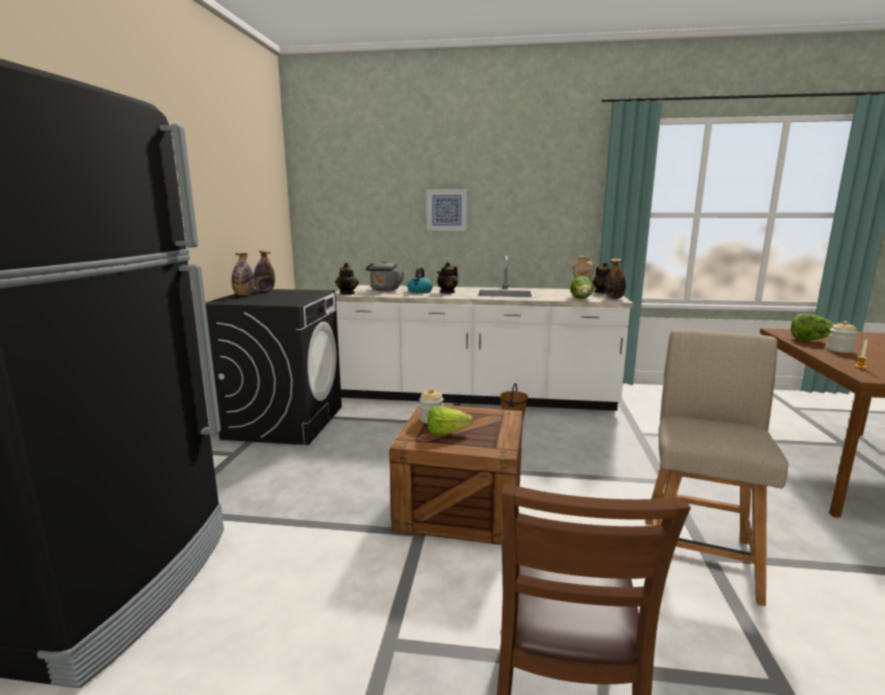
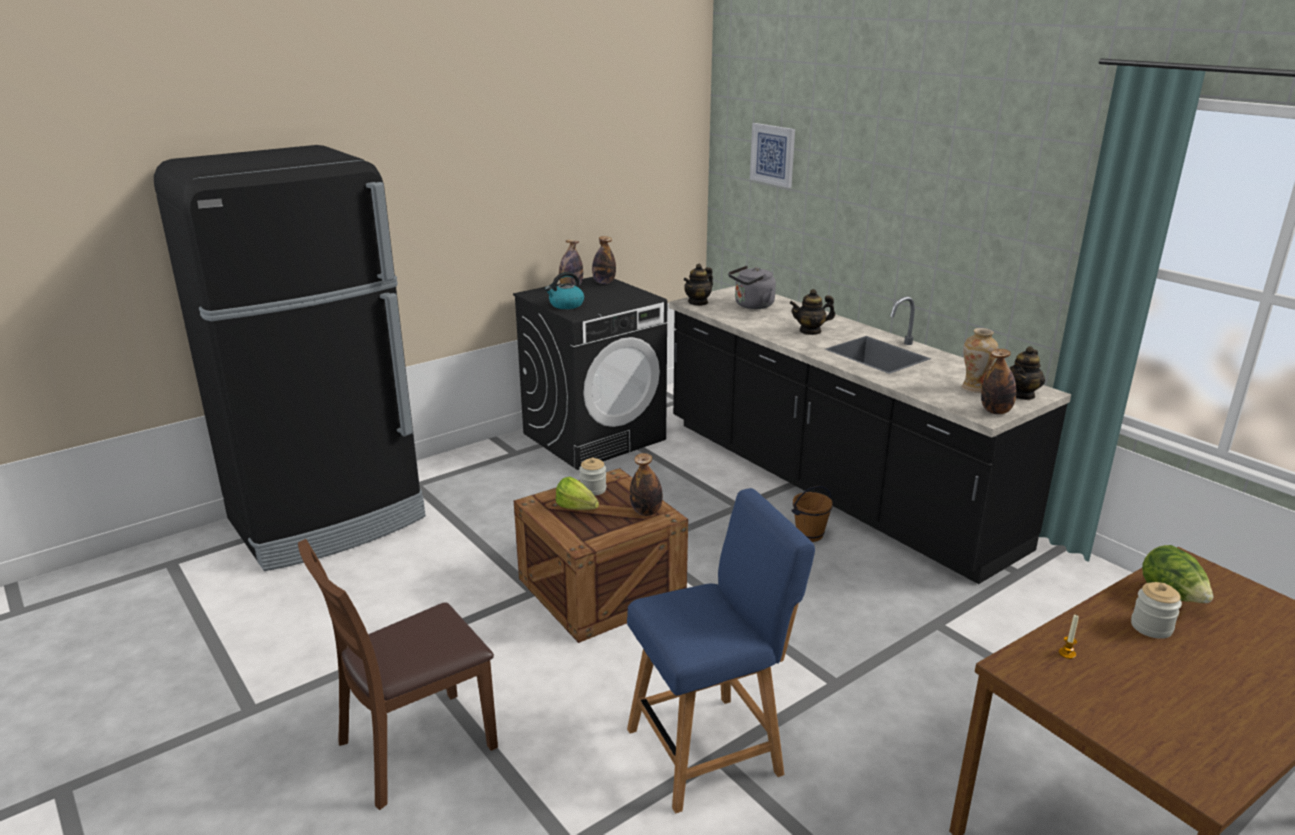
camera: 45 degrees right, 10 degrees up
(420, 291) = (781, 320): kettle -> kettle (566, 305)
(446, 210) = (873, 202): picture -> picture (773, 154)
(475, 395) = (831, 483): white counter -> black counter
(493, 417) = (646, 512): none -> bottle
(581, 299) = (941, 398): lettuce -> none
(697, 554) = (711, 749): beige chair -> blue chair

